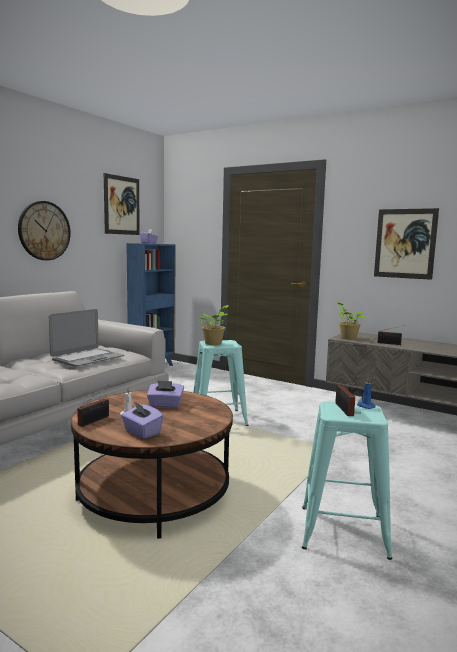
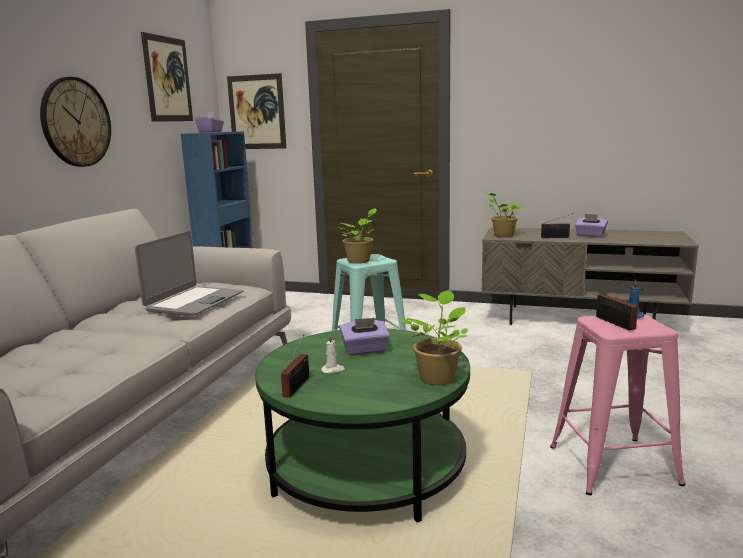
camera: 15 degrees left, 5 degrees up
(141, 432) = (376, 391): purple tissue box -> purple tissue box (590, 235)
(154, 494) = (366, 467): brown coffee table -> green coffee table
(194, 430) = (437, 377): none -> potted plant
(343, 531) = (613, 465): turquoise stool -> pink stool
(405, 243) = (557, 114): picture -> picture (257, 112)

